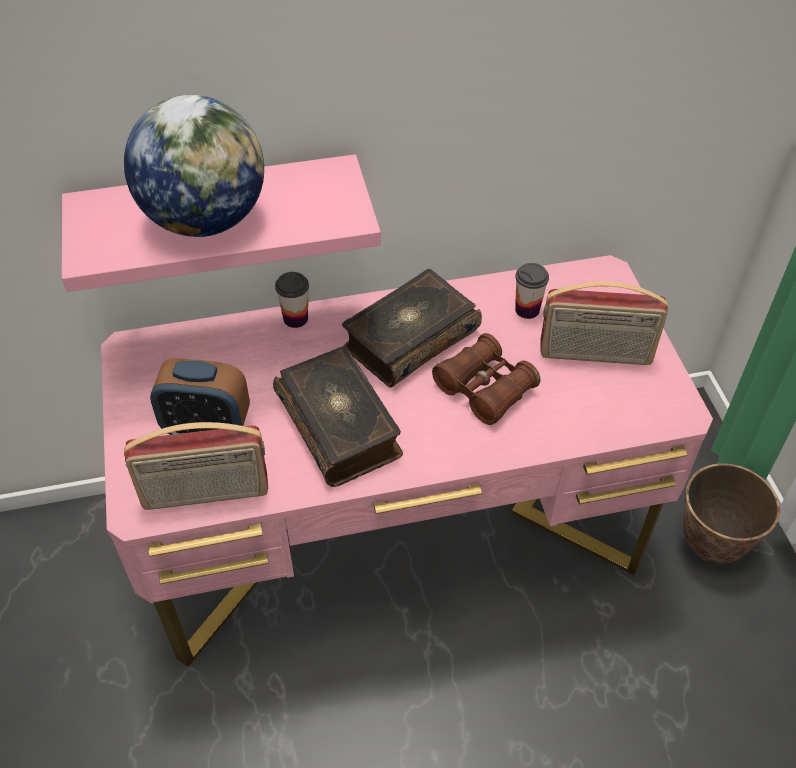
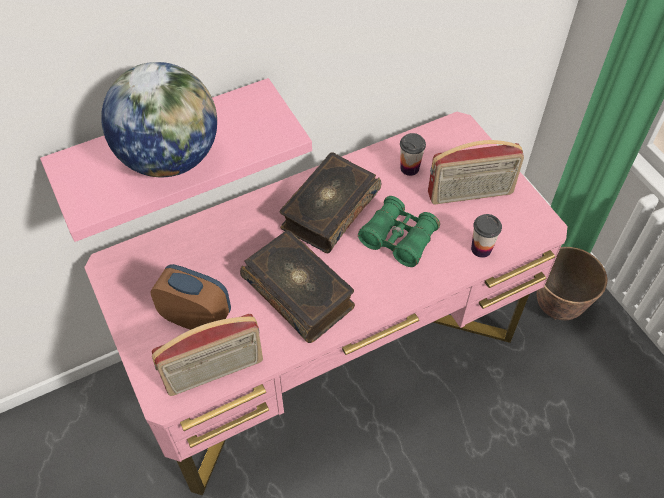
camera: 15 degrees left, 5 degrees up
(207, 428) = (197, 318): alarm clock -> alarm clock turned 150 degrees counterclockwise
(295, 319) = (235, 212): cup -> cup (481, 249)
(484, 389) = (398, 239): brown binoculars -> green binoculars

